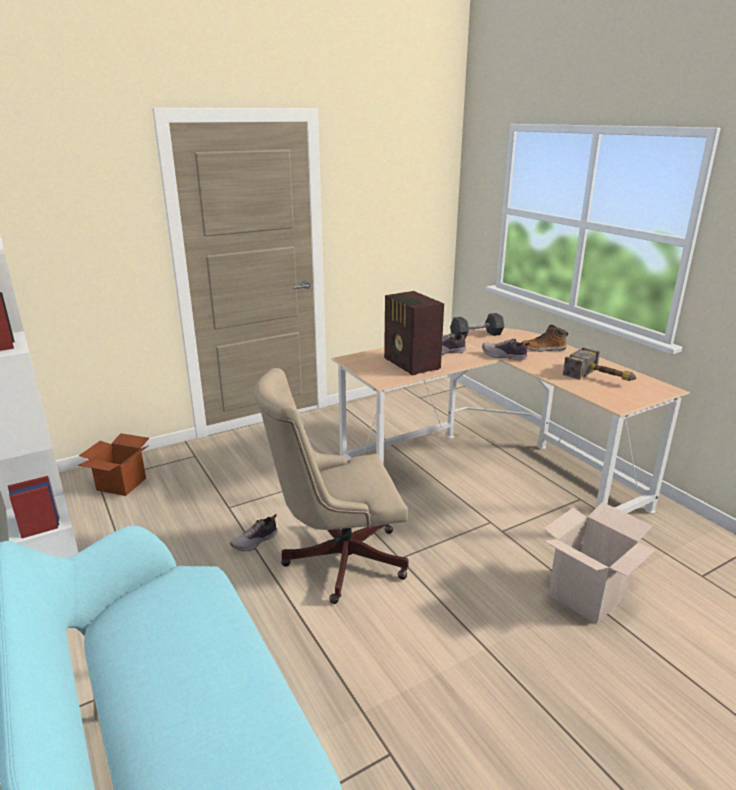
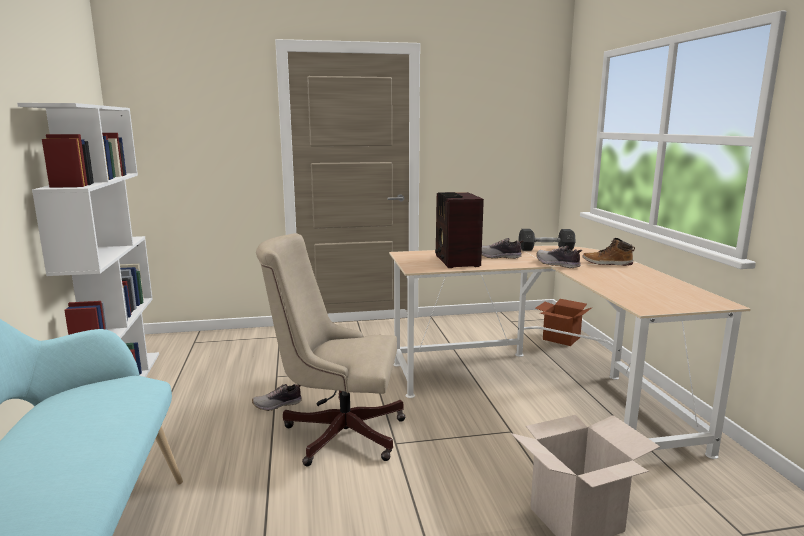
camera: 20 degrees right, 10 degrees down
(121, 484) = (209, 347): cardboard box -> cardboard box (561, 338)
(602, 378) = (650, 288): hammer -> none

